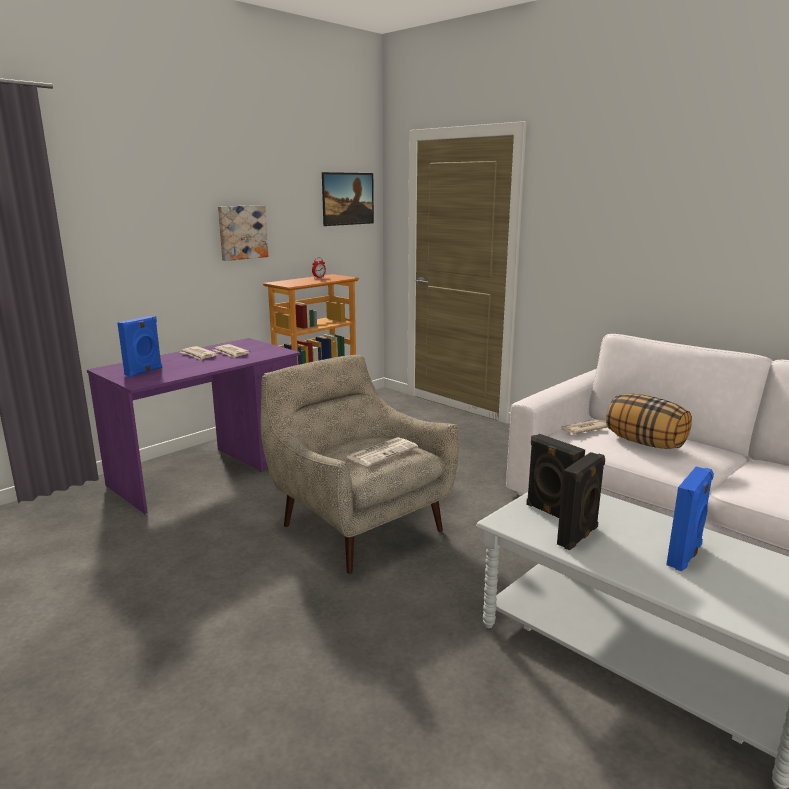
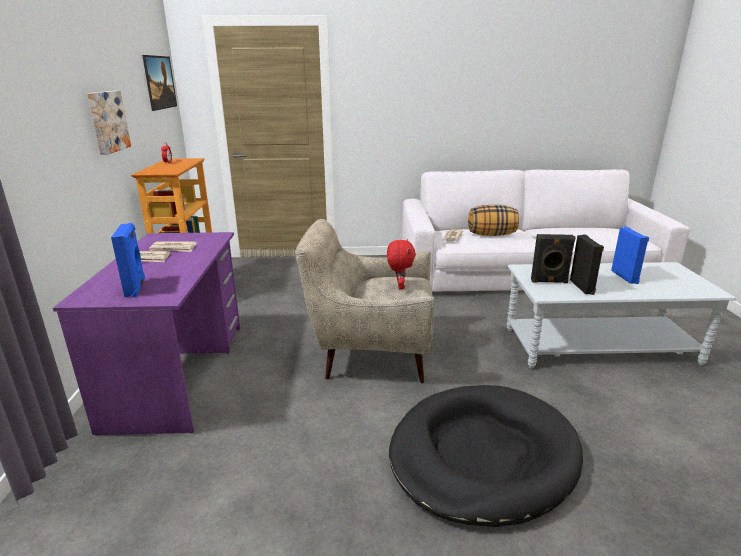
camera: 45 degrees left, 5 degrees up
(270, 662) = (482, 456): none -> black dog bed
(382, 452) = (399, 286): newspaper -> red plush toy

